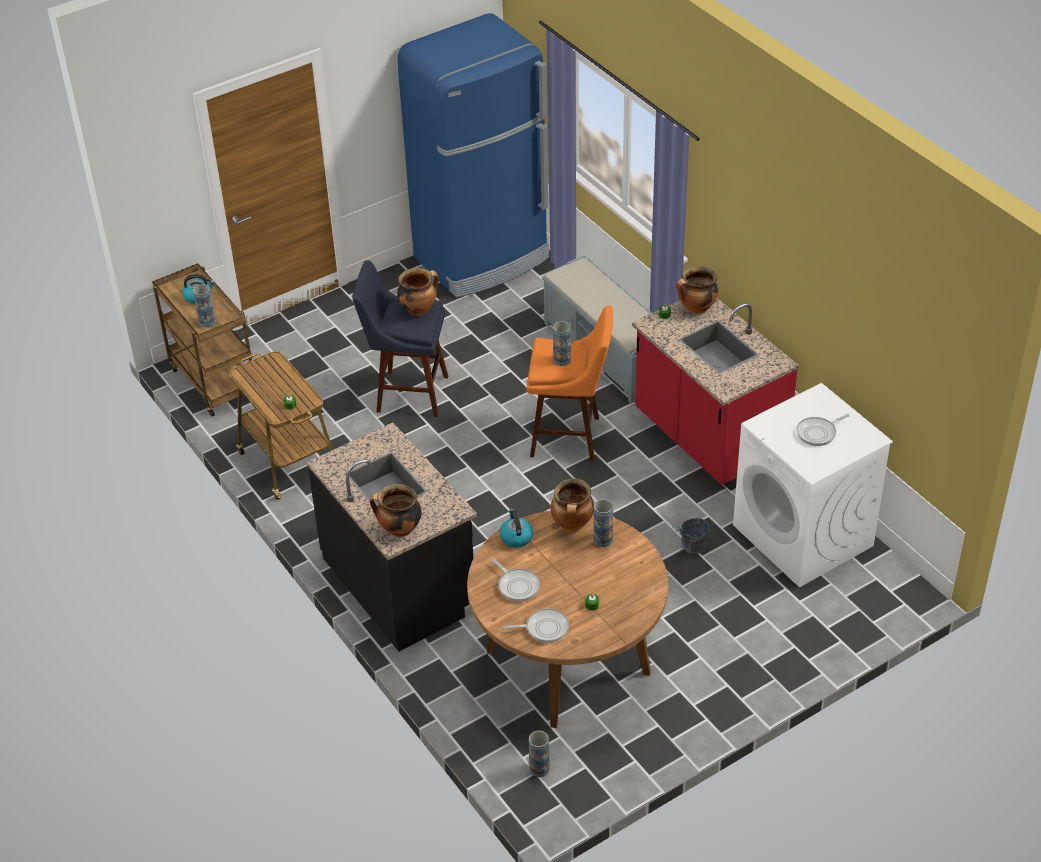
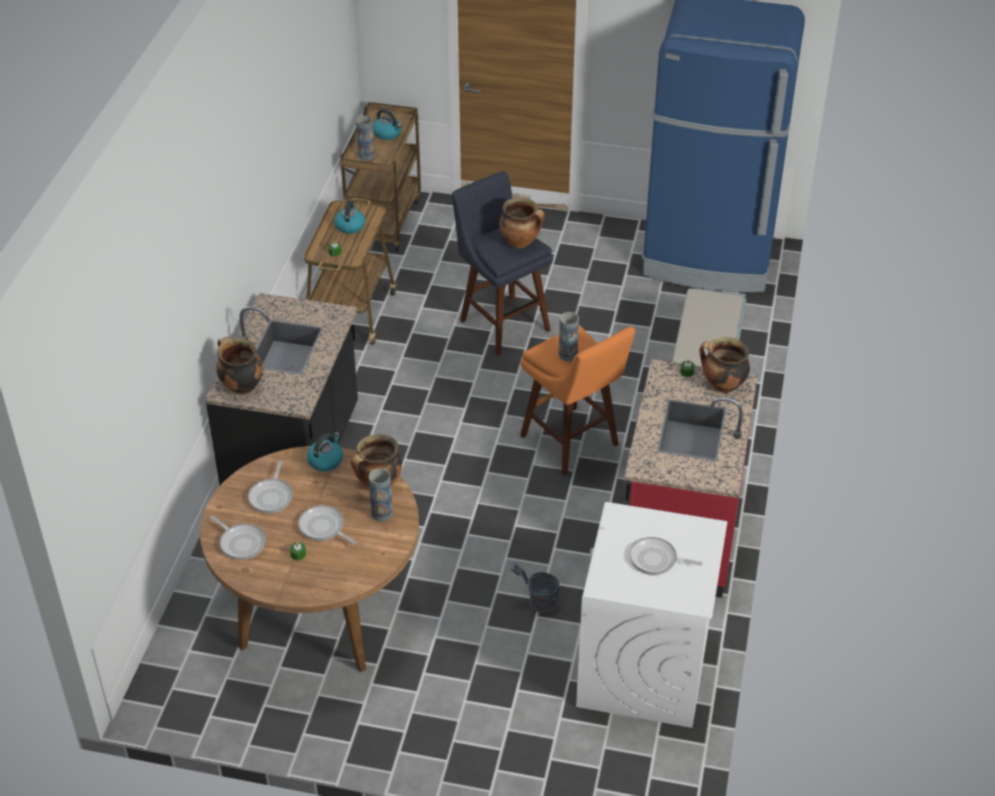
camera: 45 degrees right, 0 degrees up
(271, 380) = (350, 226): none -> kettle
(539, 769) = (187, 669): vase -> none
(581, 577) = (323, 527): none -> frying pan

